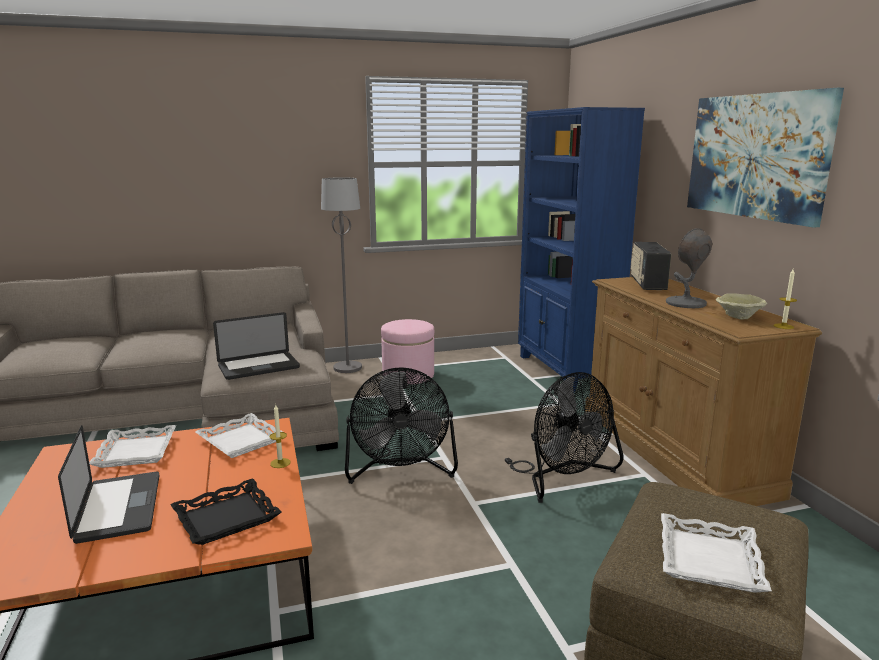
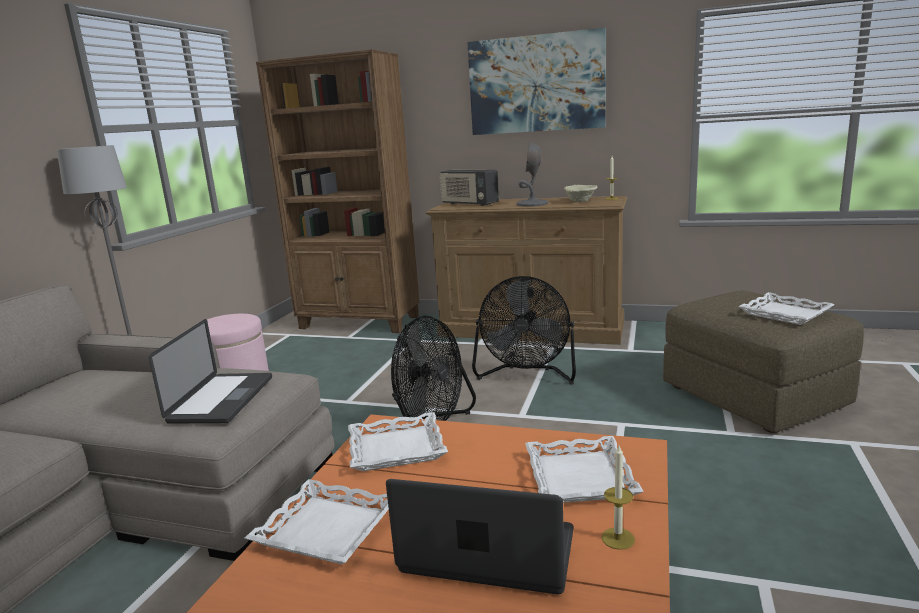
camera: 55 degrees left, 0 degrees up
(226, 517) = (578, 477): black tray -> white tray
(280, 463) = (482, 433): candle -> candle (618, 538)
(560, 478) = (523, 373): black fan -> black fan turned 105 degrees clockwise
(565, 371) = (360, 322): blue bookcase -> brown bookcase

